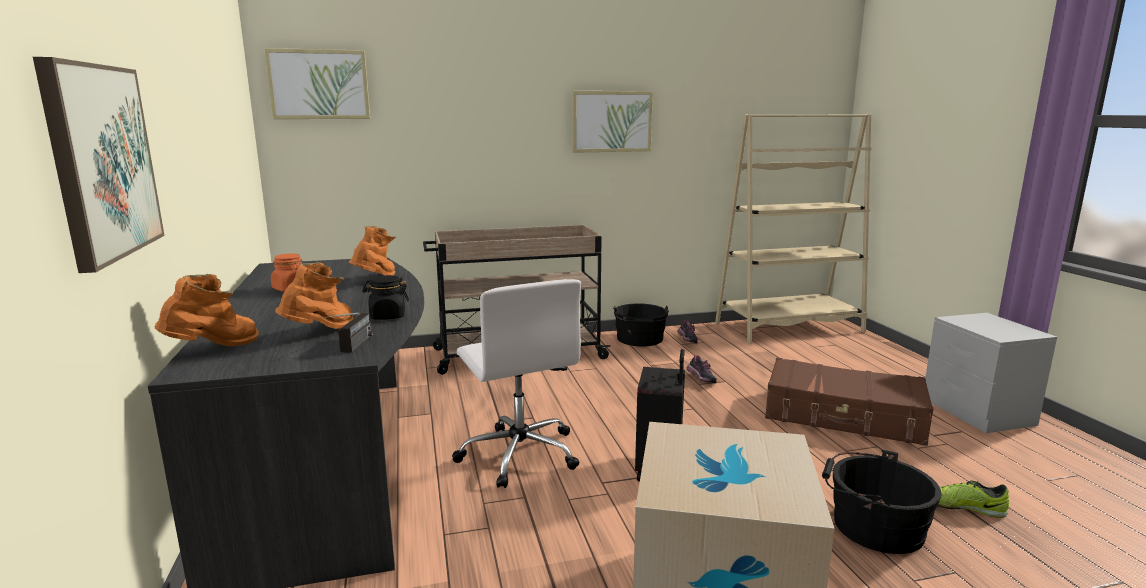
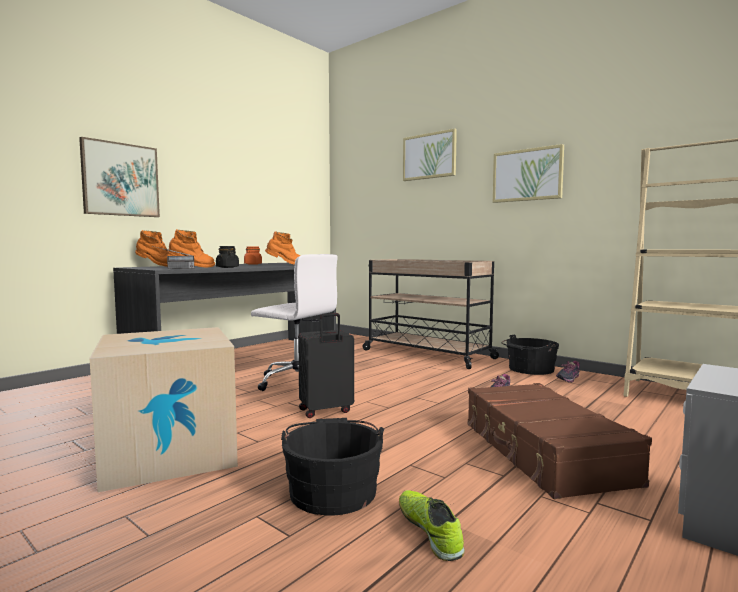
camera: 55 degrees right, 10 degrees down
(319, 84) = (355, 171): picture -> picture (429, 156)
(519, 454) = (296, 381): white office chair -> white office chair turned 90 degrees counterclockwise

